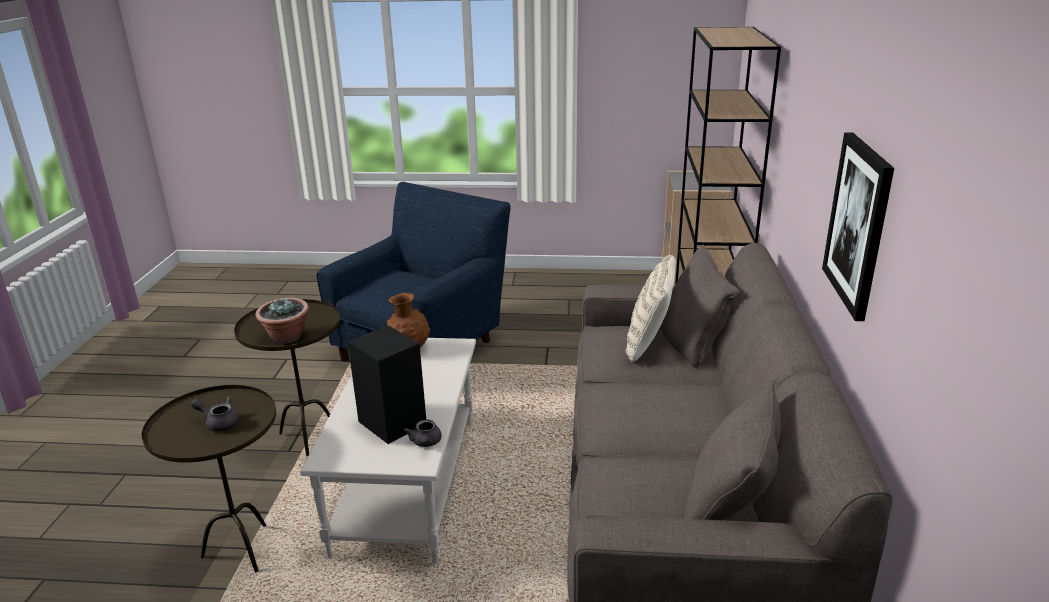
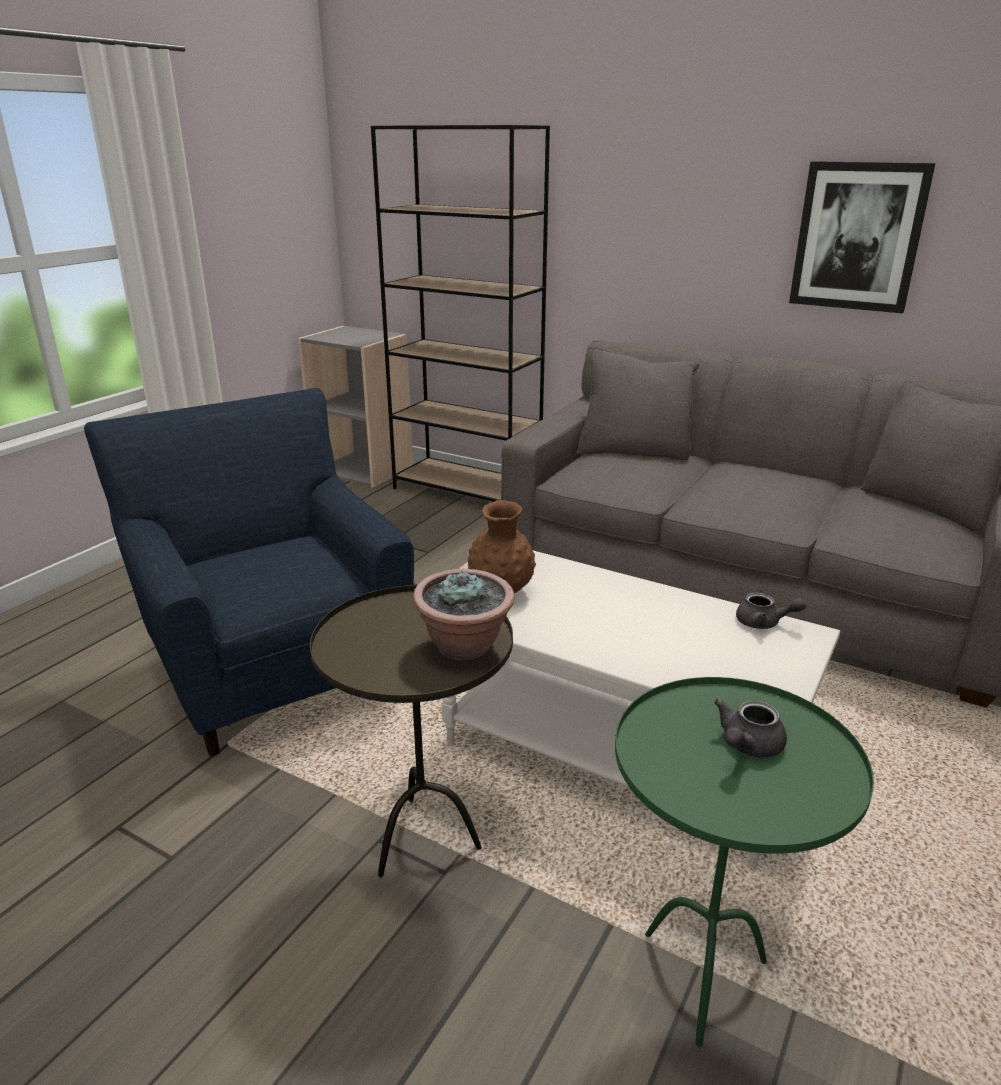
camera: 65 degrees left, 0 degrees up
(241, 551) = (702, 979): brown side table -> green side table
(393, 423) = (704, 637): black speaker -> none
(649, 344) = (628, 463): beige pillow -> none

